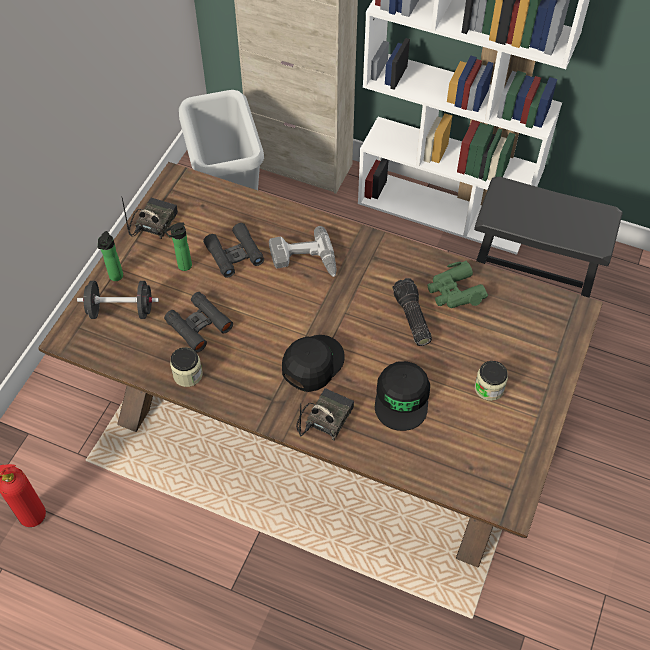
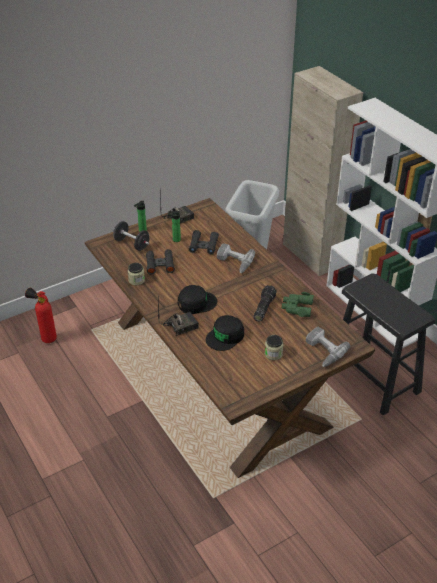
camera: 35 degrees right, 15 degrees down
(545, 345) = (322, 351): none -> power drill

